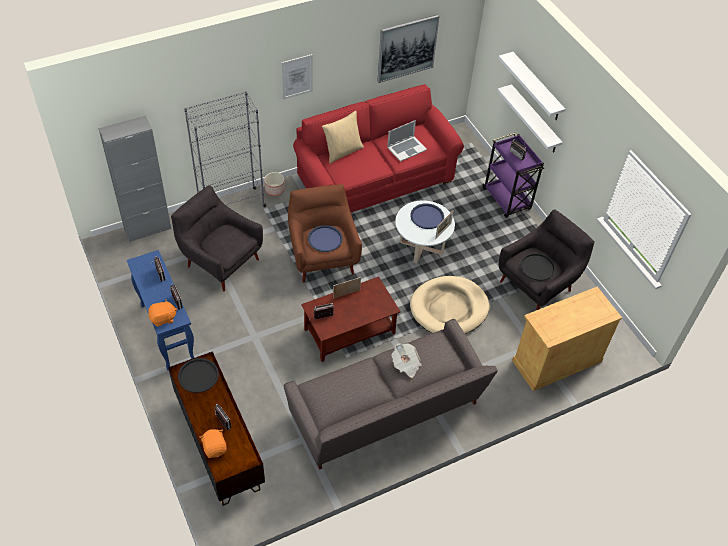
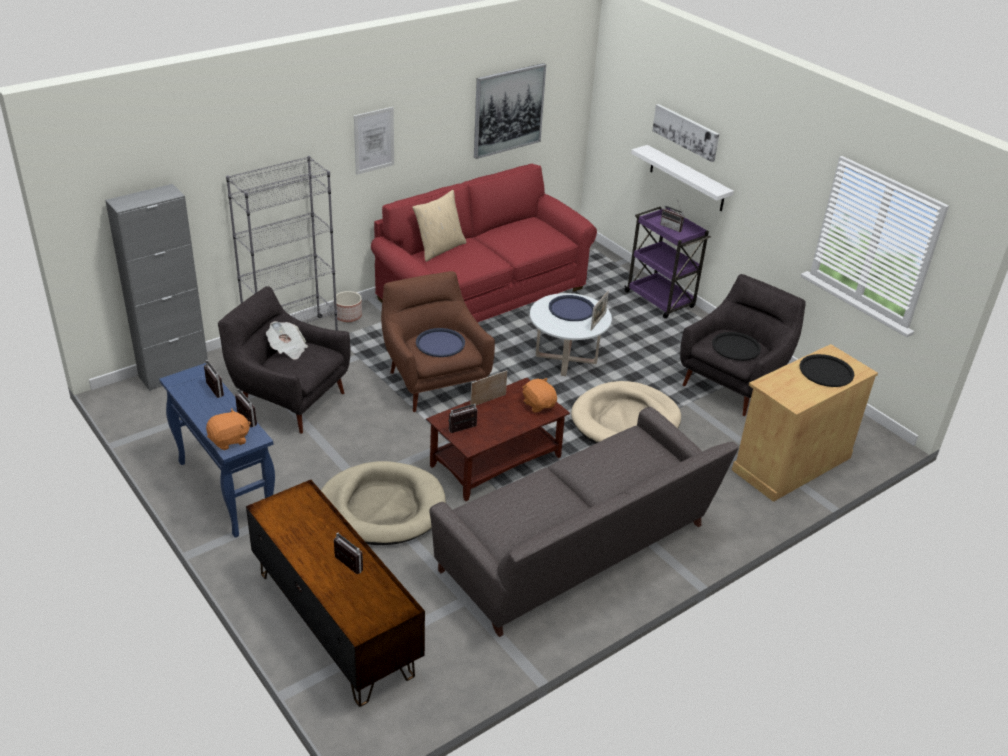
camera: 10 degrees left, 15 degrees down
(198, 376) = (296, 511): black tray -> black tray (826, 371)
(215, 448) = (343, 600): orange plush toy -> orange plush toy (539, 404)
(265, 359) = (381, 508): none -> beige dog bed
(406, 148) = (523, 239): laptop -> none
(406, 364) = (600, 467): newspaper -> newspaper (287, 349)
(536, 87) = (686, 132): white shelf -> picture

